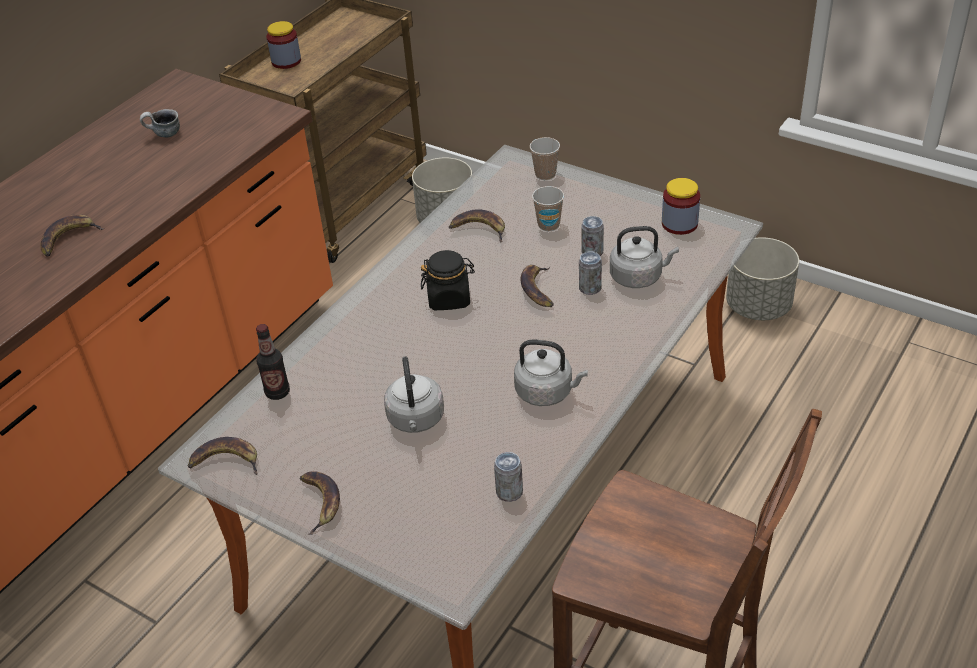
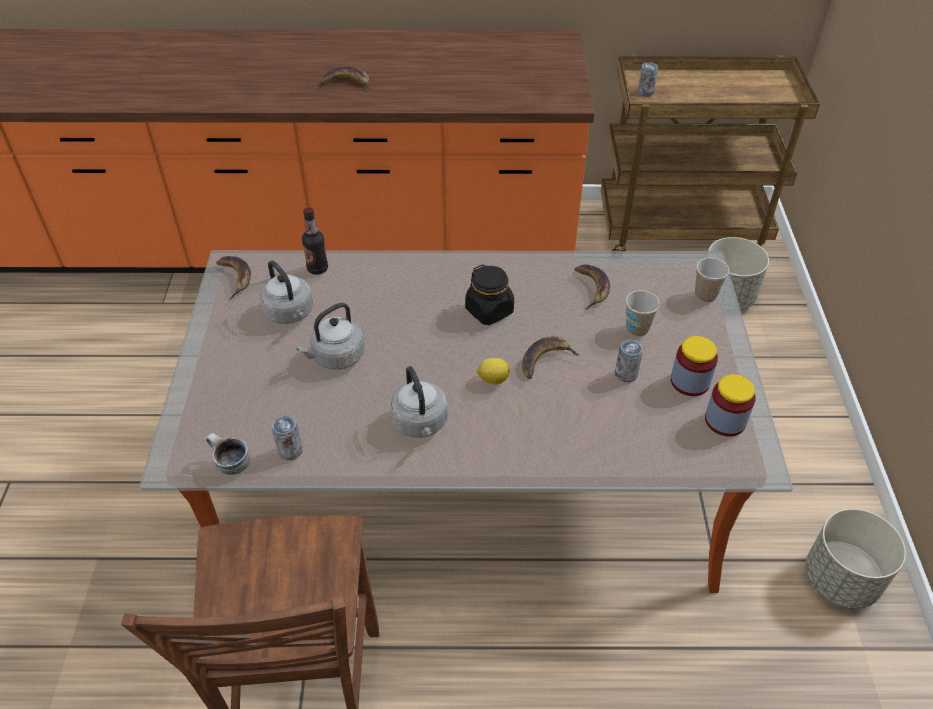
camera: 55 degrees right, 5 degrees up
(164, 135) = (494, 64): mug -> mug (230, 464)
(286, 61) = (683, 80): jar -> jar (690, 381)
(321, 502) = (221, 346): banana -> none
(533, 328) = (492, 379): none -> lemon
(590, 288) = (575, 394): can -> can (645, 93)
(638, 277) = (619, 422): grey kettle -> grey kettle (290, 314)

